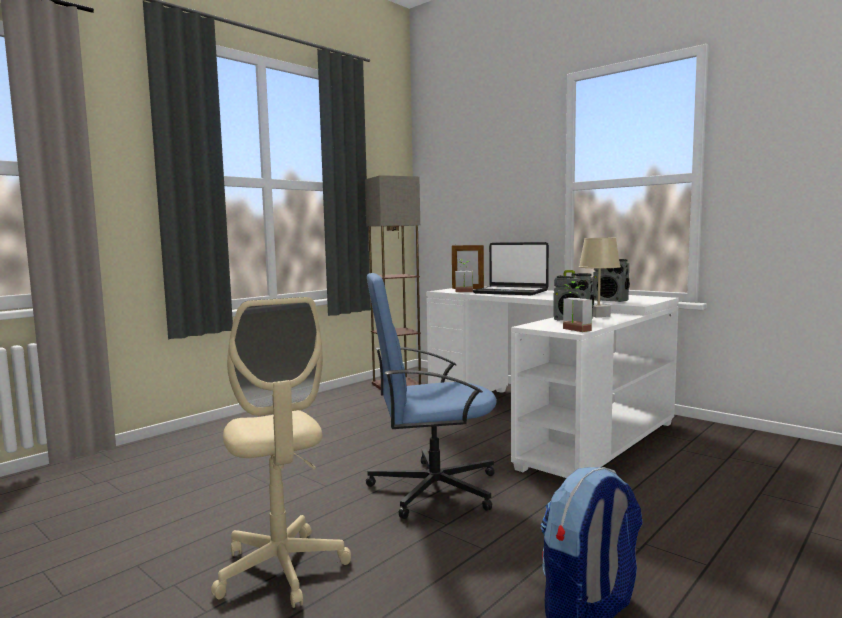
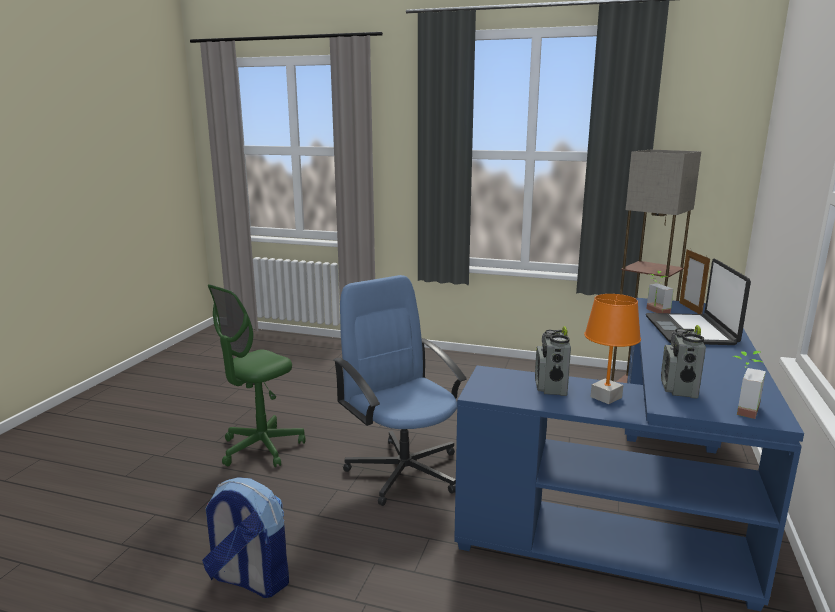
camera: 65 degrees right, 10 degrees up
(281, 569) = (261, 448): beige office chair -> green office chair
(549, 420) = (644, 502): white desk -> blue desk
(573, 330) = (479, 393): potted plant -> potted plant (740, 408)
(599, 315) = (606, 397): beige table lamp -> orange table lamp

